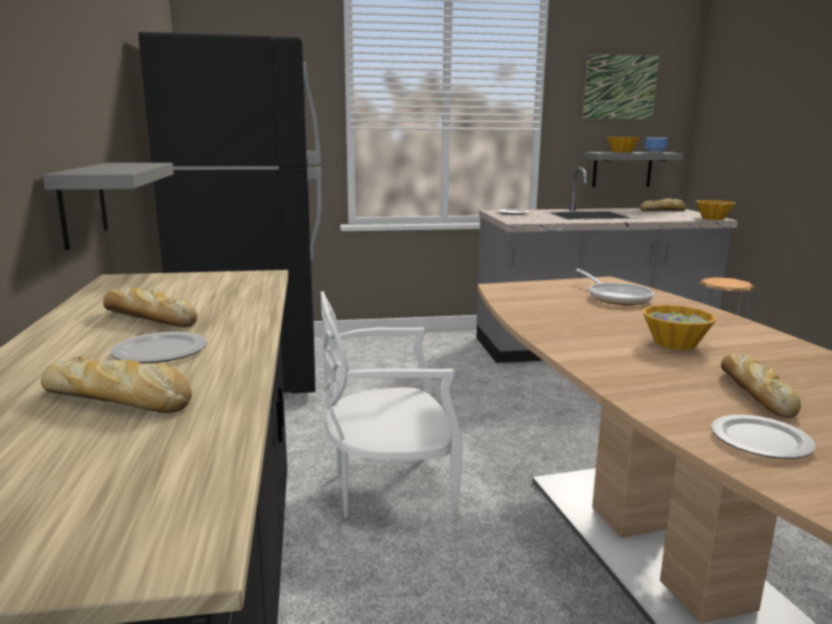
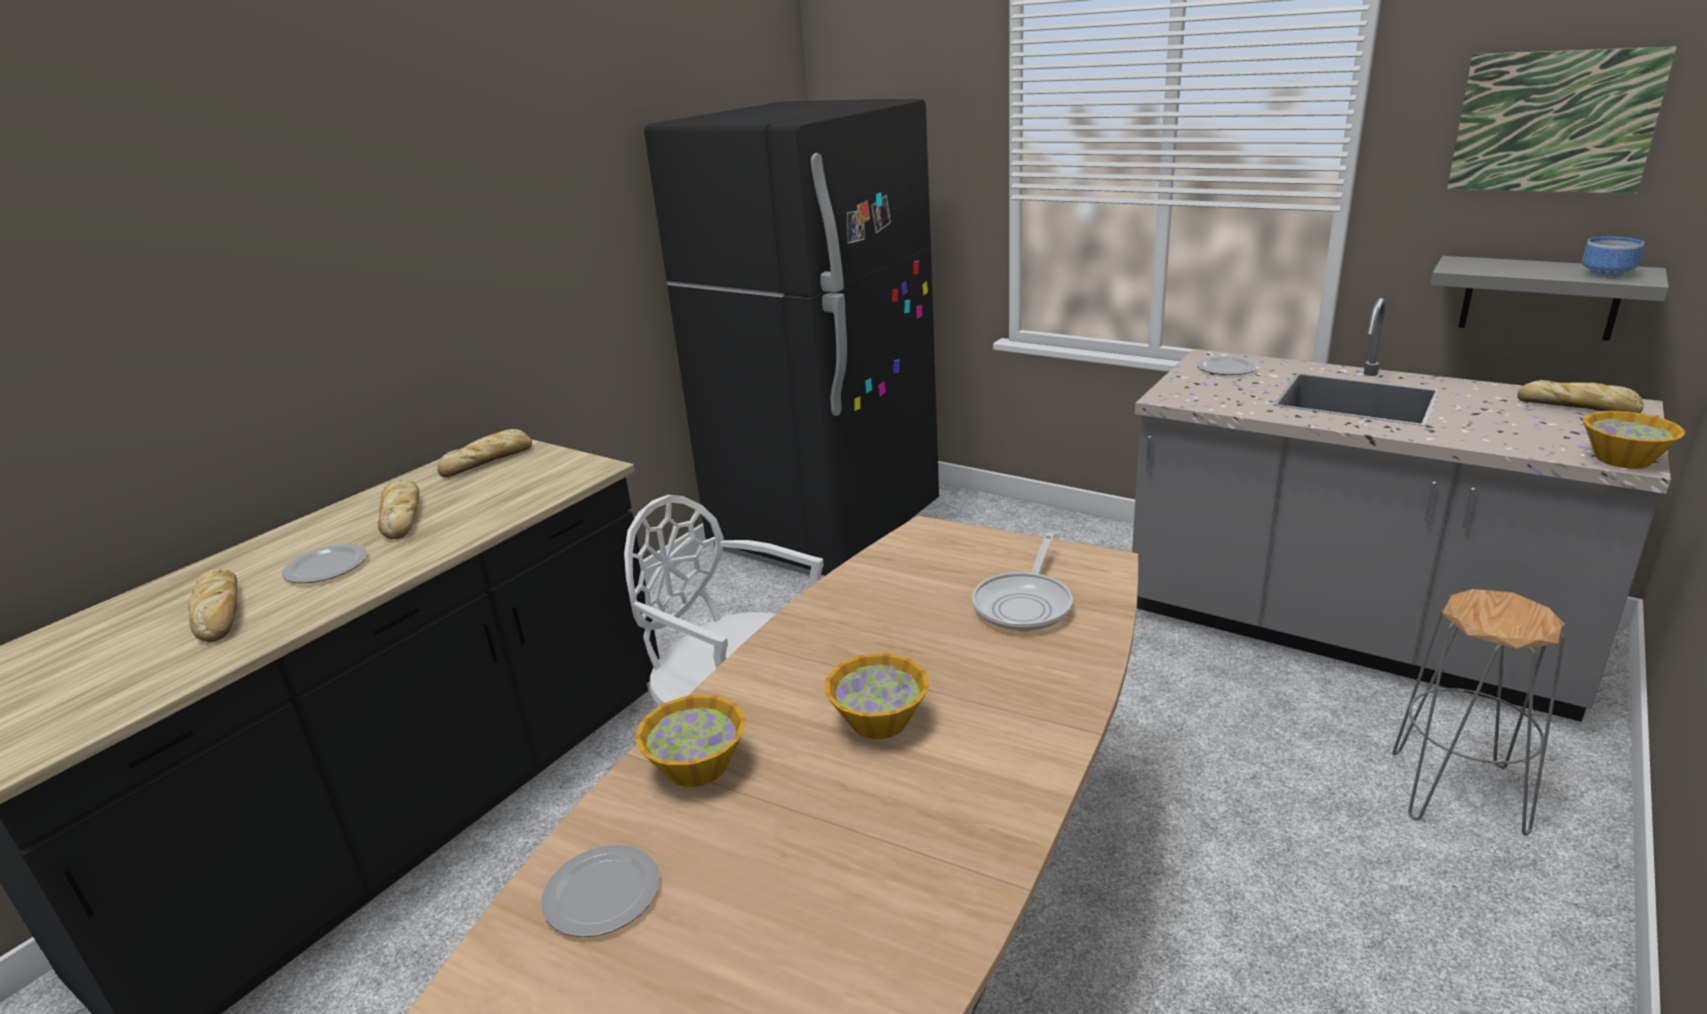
camera: 45 degrees right, 10 degrees up
(82, 203) = (482, 362): grey shelf -> none
(621, 152) = (1523, 265): bowl -> bowl (697, 766)
(754, 392) = (761, 838): bread -> bread (489, 460)

